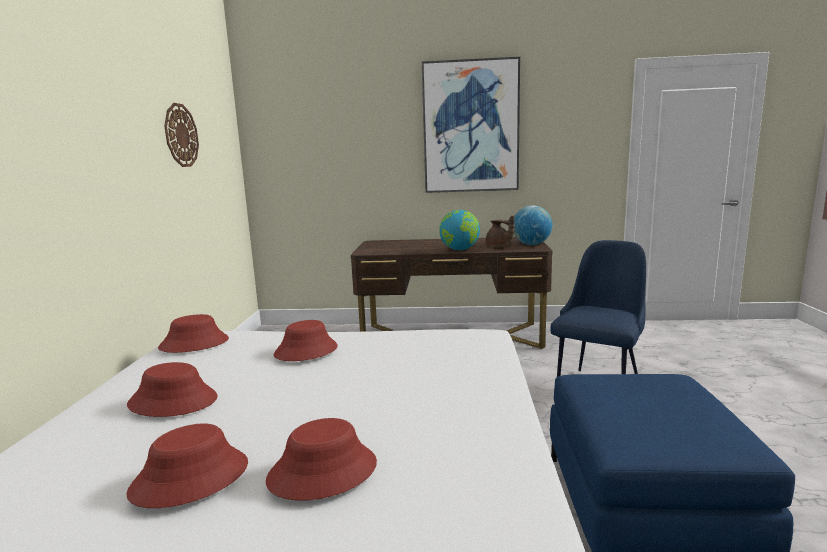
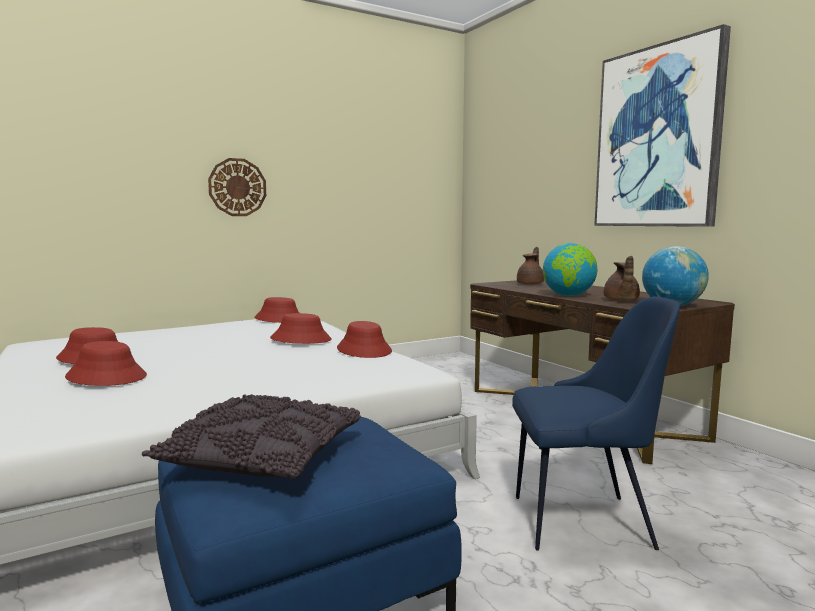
camera: 55 degrees right, 5 degrees down
(173, 401) = (188, 336): red hat -> red hat (364, 350)
(181, 135) = (363, 162): wall clock -> wall clock (237, 187)
(390, 246) = (531, 284): none -> brown teapot
(657, 419) = (262, 458): none -> black pillow

